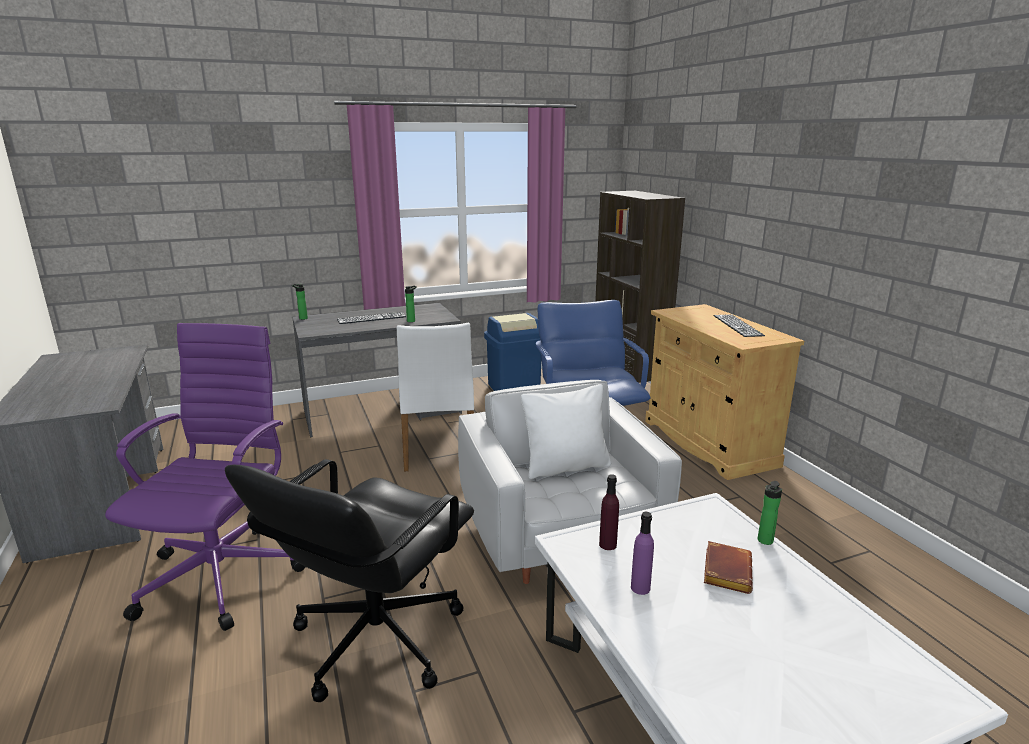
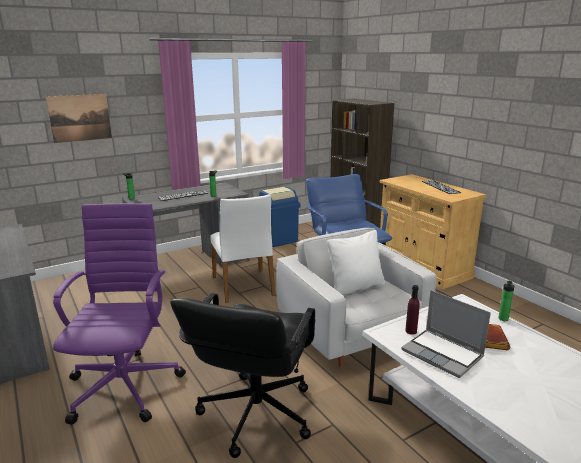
camera: 10 degrees left, 0 degrees up
(240, 208) = (80, 118): none -> picture
(640, 588) = (443, 354): purple bottle -> laptop

